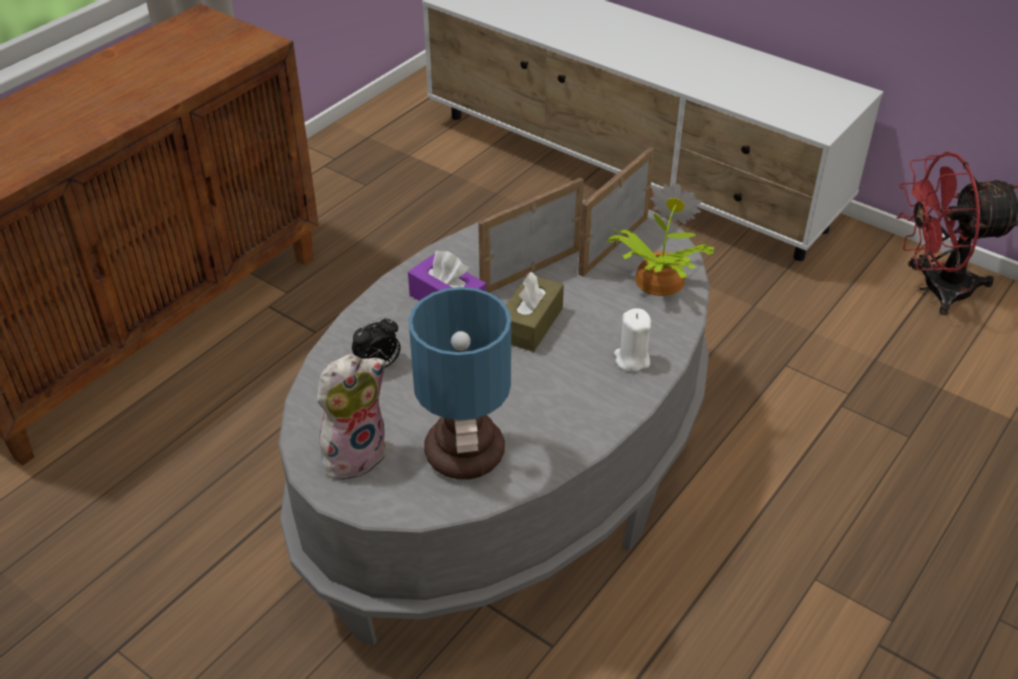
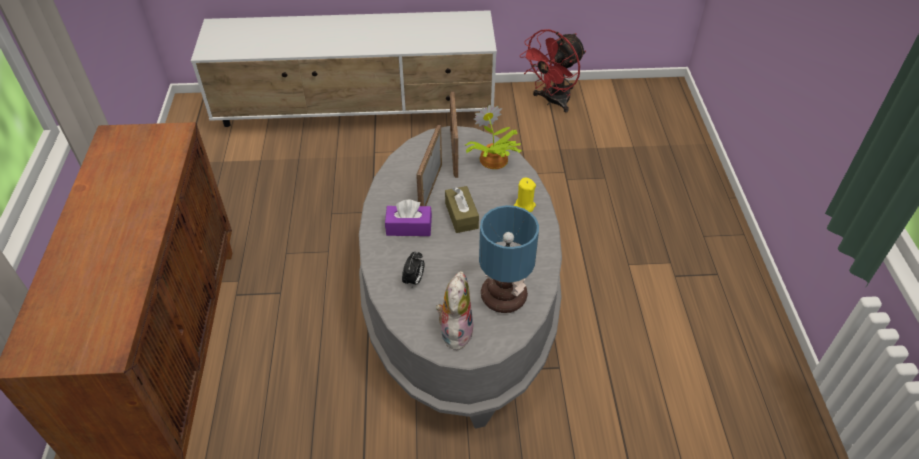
camera: 40 degrees left, 5 degrees up
(631, 360) = (524, 206): white candle -> yellow candle

